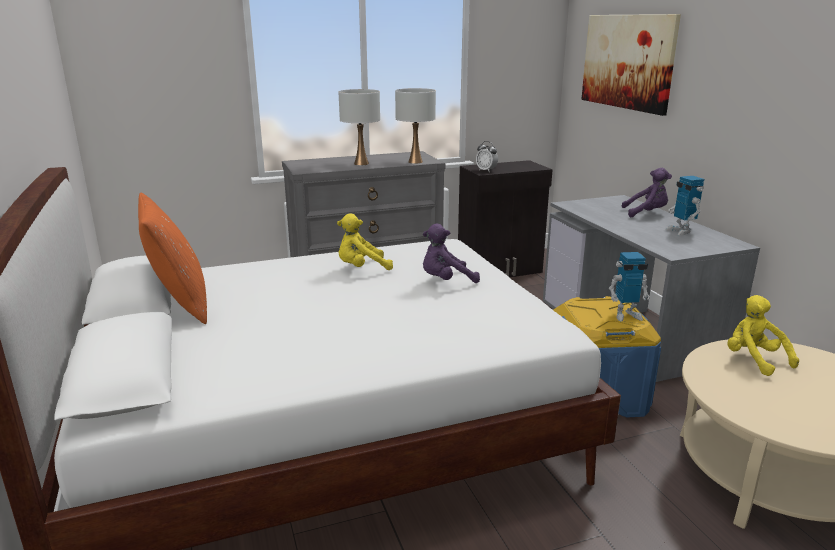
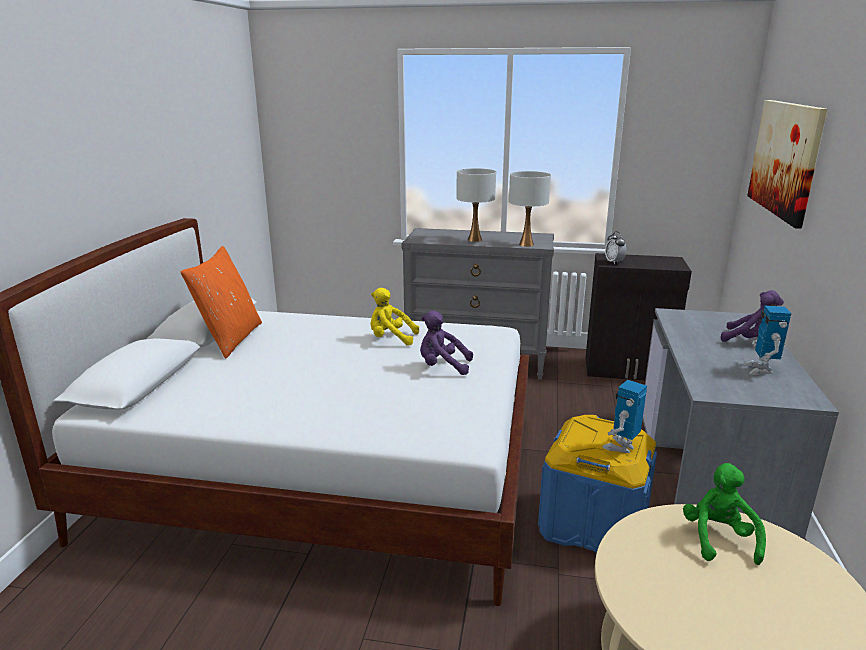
camera: 30 degrees right, 0 degrees up
(626, 315) = (621, 447): toy robot -> toy robot turned 105 degrees clockwise
(754, 360) = (718, 539): yellow plush toy -> green plush toy

